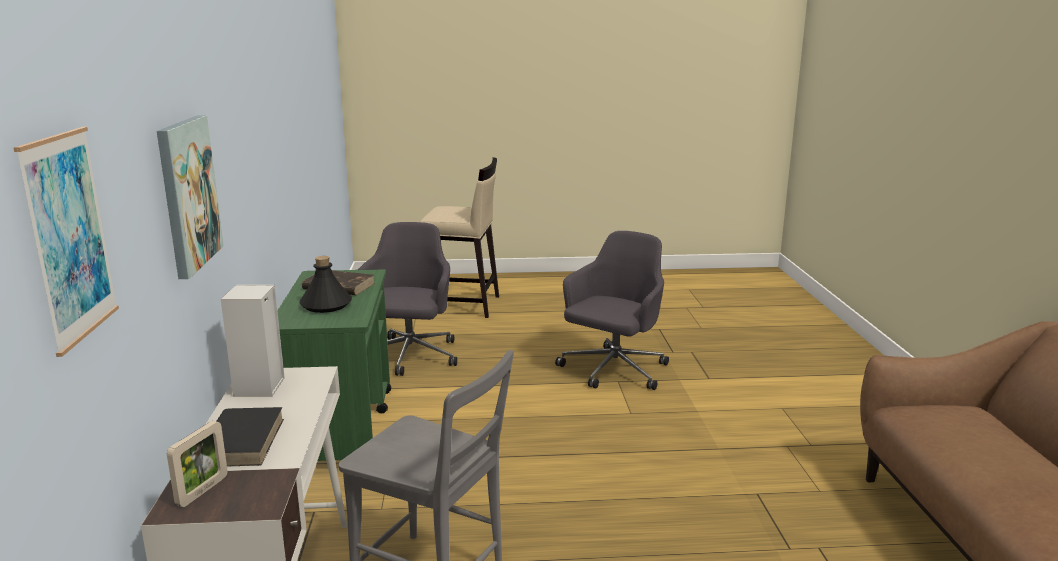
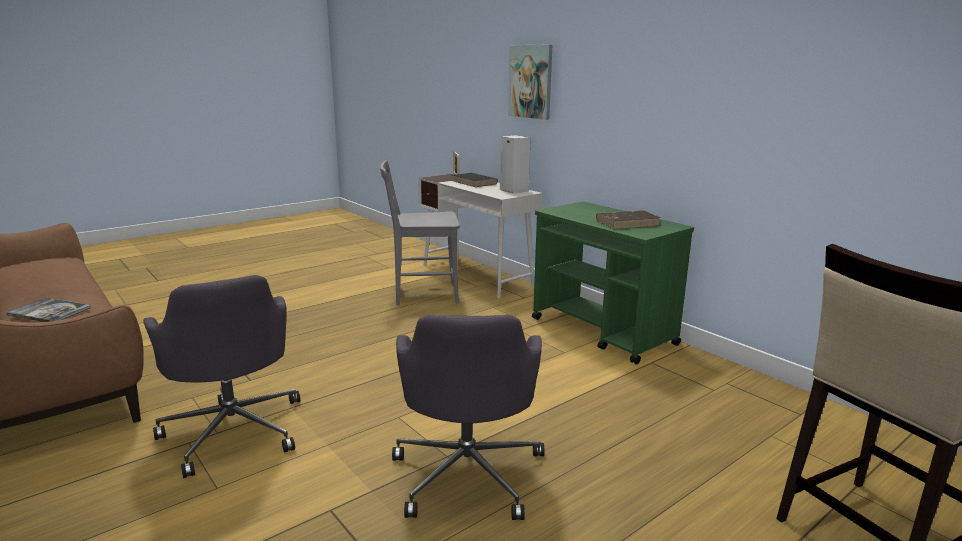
camera: 145 degrees right, 0 degrees up
(69, 237) = (459, 68): picture -> none
(325, 305) = (594, 213): black bottle -> none
(409, 357) = (701, 404): grey office chair -> grey office chair (234, 430)
(997, 449) = (49, 311): none -> book

